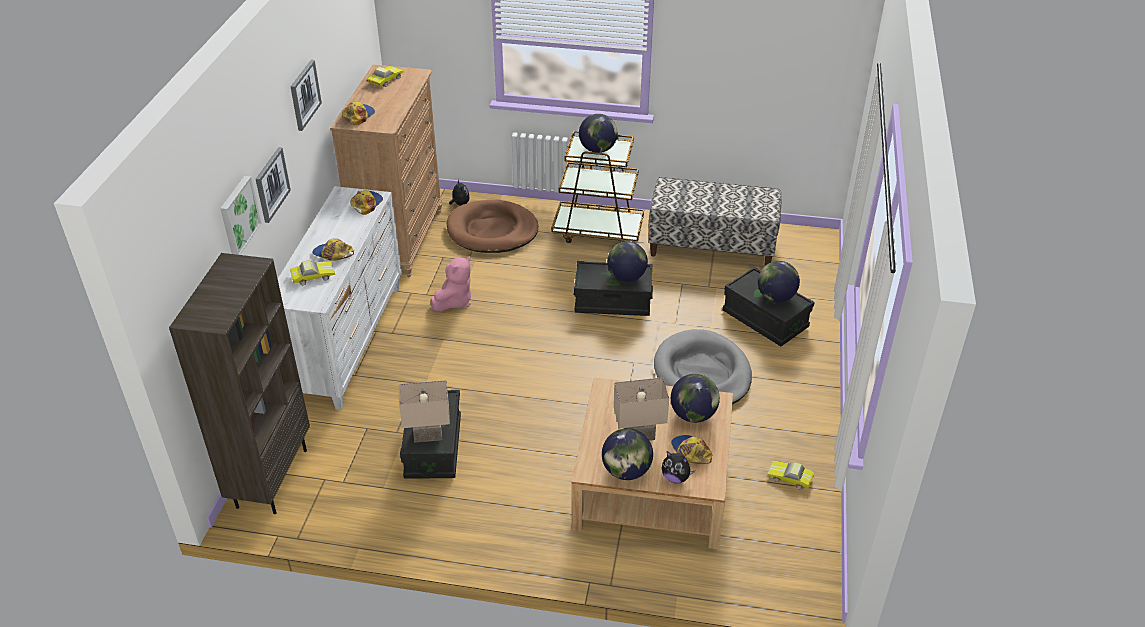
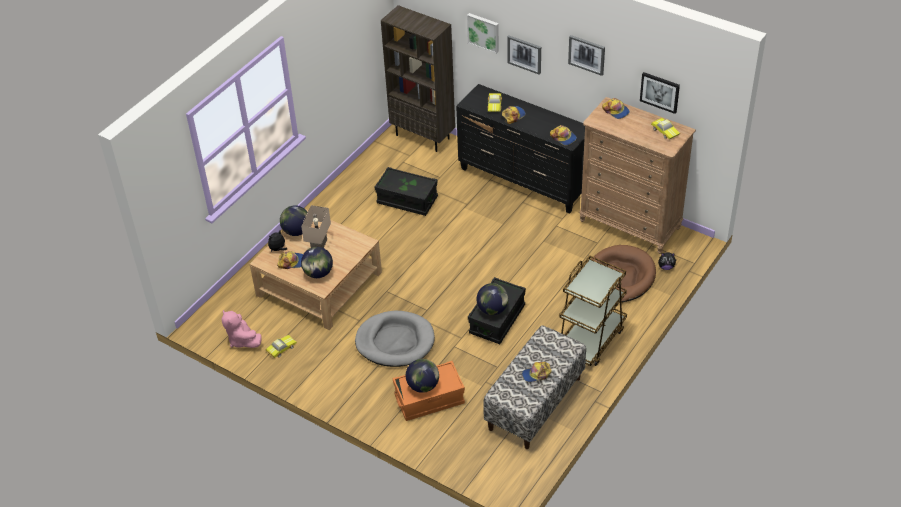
camera: 115 degrees right, 5 degrees up
(346, 58) = (660, 92): none -> picture
(348, 342) = (524, 181): white dresser -> black dresser
(428, 434) = (396, 181): beige table lamp -> none
(454, 301) = (541, 237): pink plush toy -> pink plush toy (242, 340)
(598, 149) = (596, 282): globe -> none
(721, 196) = (536, 374): none -> cap
(765, 319) = (429, 400): black storage box -> orange storage box

